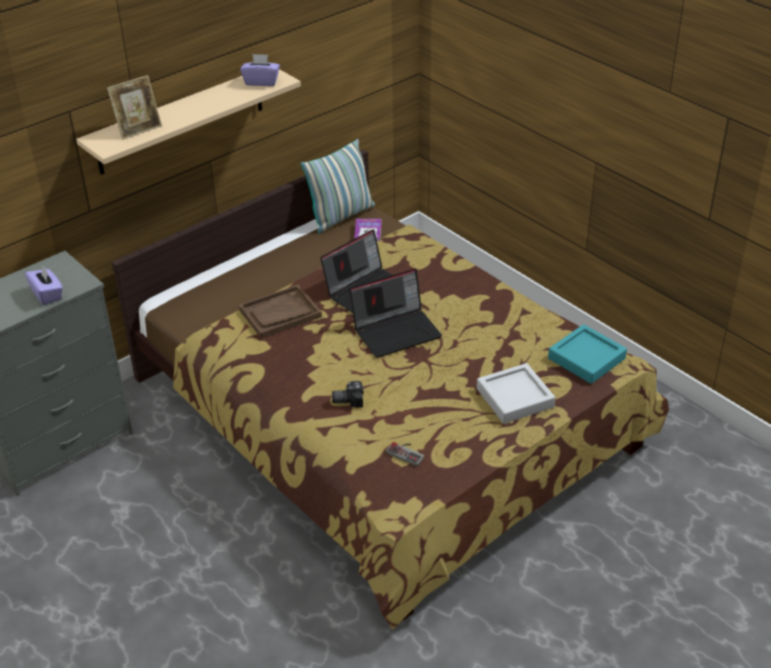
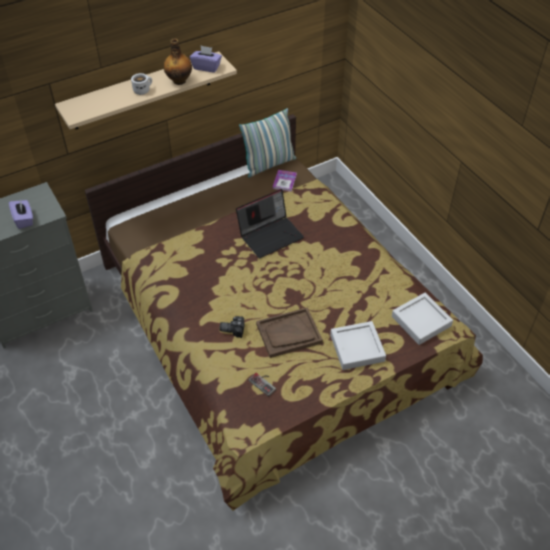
camera: 10 degrees right, 10 degrees up
(138, 129) = (102, 101): picture frame -> none
(187, 113) = (142, 90): none -> white mug
(231, 98) = (179, 80): none -> bottle
(280, 313) = (202, 245): brown tray -> brown tray (288, 333)
(396, 331) = (283, 274): laptop -> none
(586, 358) = (421, 321): turquoise tray -> grey tray

